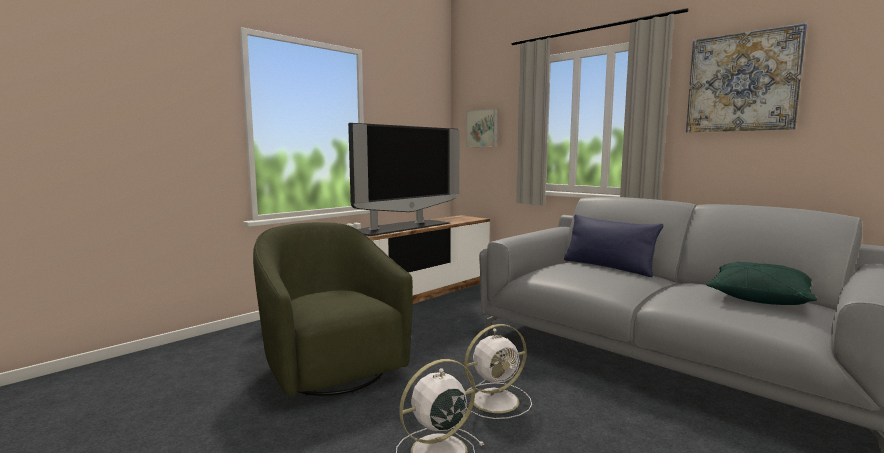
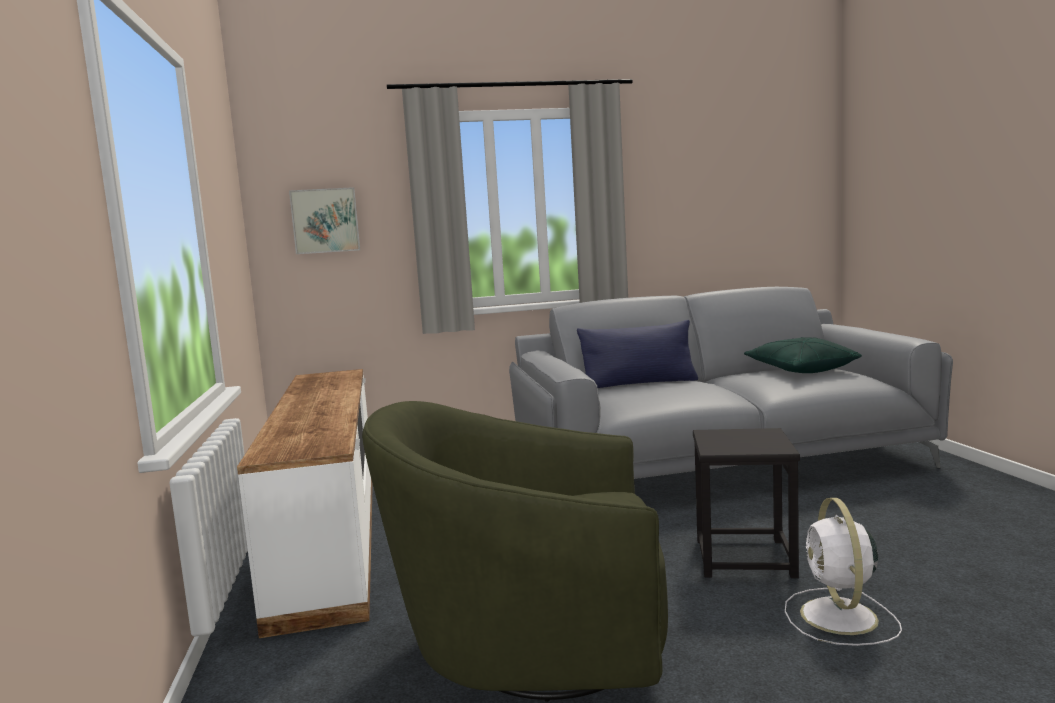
camera: 55 degrees left, 0 degrees up
(401, 227) = (317, 406): television -> none
(497, 400) = (743, 557): white fan -> black stool
(742, 82) = (680, 166): picture -> none

